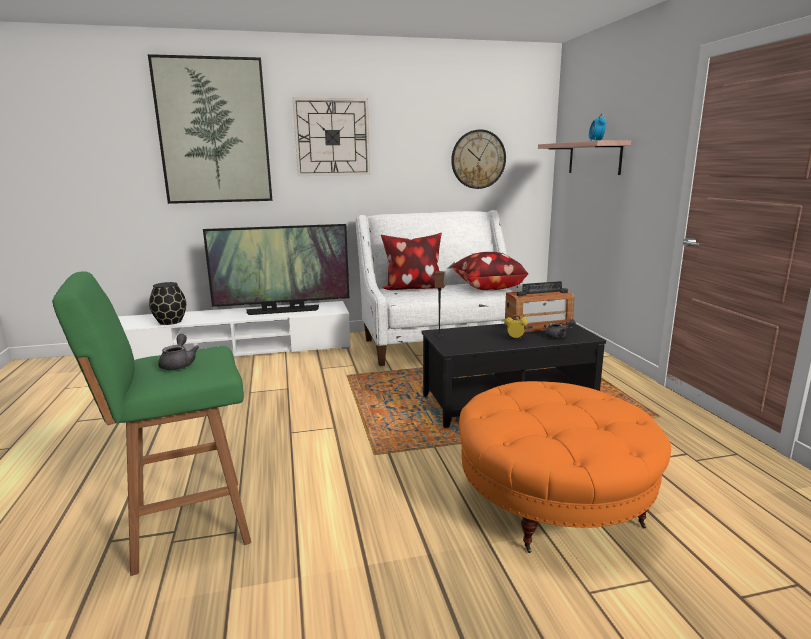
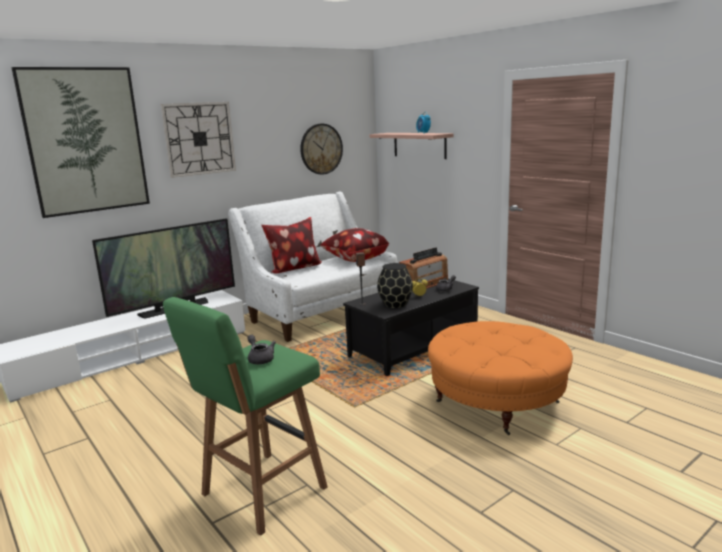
camera: 25 degrees left, 0 degrees up
(170, 321) = (68, 339): black vase -> black vase (395, 304)

